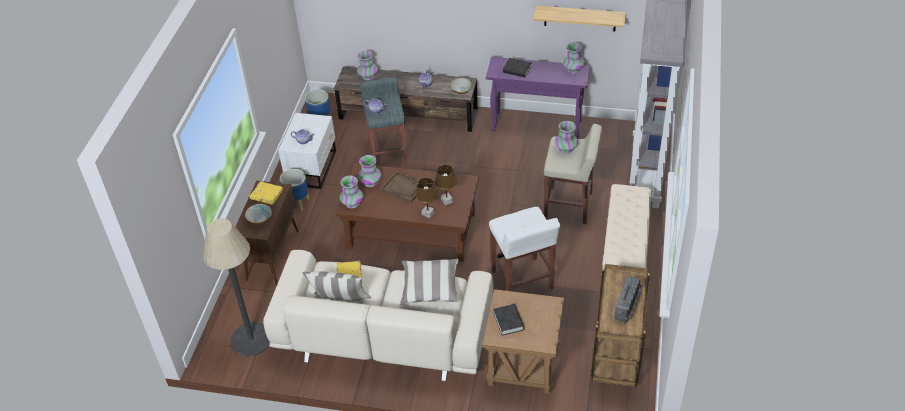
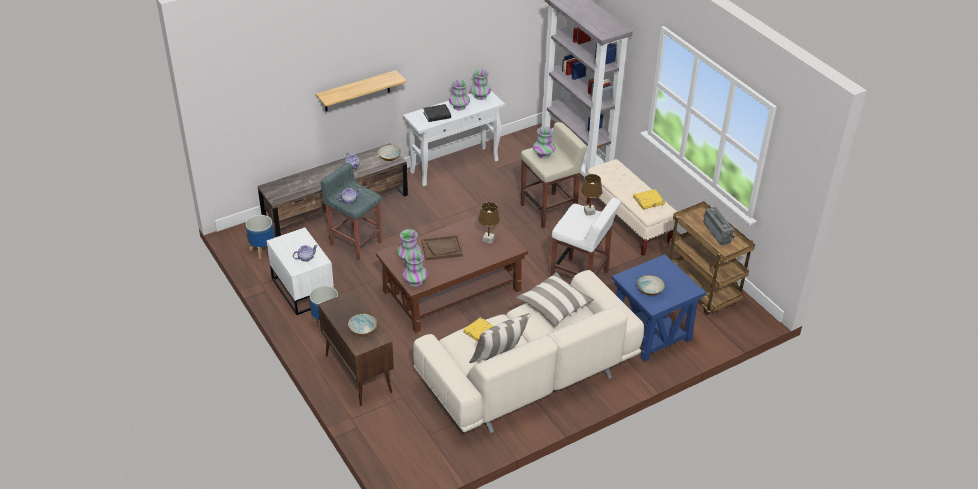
camera: 45 degrees left, 5 degrees down
(251, 339) = (424, 445): floor lamp -> none
(266, 194) = (343, 309): yellow book -> yellow book (648, 201)
(367, 76) = (292, 183): vase -> vase (459, 107)
(428, 213) = (486, 256): brown table lamp -> brown table lamp (589, 212)
(508, 321) = (649, 290): black book -> bowl
(522, 365) = (651, 334): brown side table -> blue side table
(537, 126) = (455, 166): purple console table -> white console table
(580, 18) = (475, 46): shelf -> shelf (357, 91)

